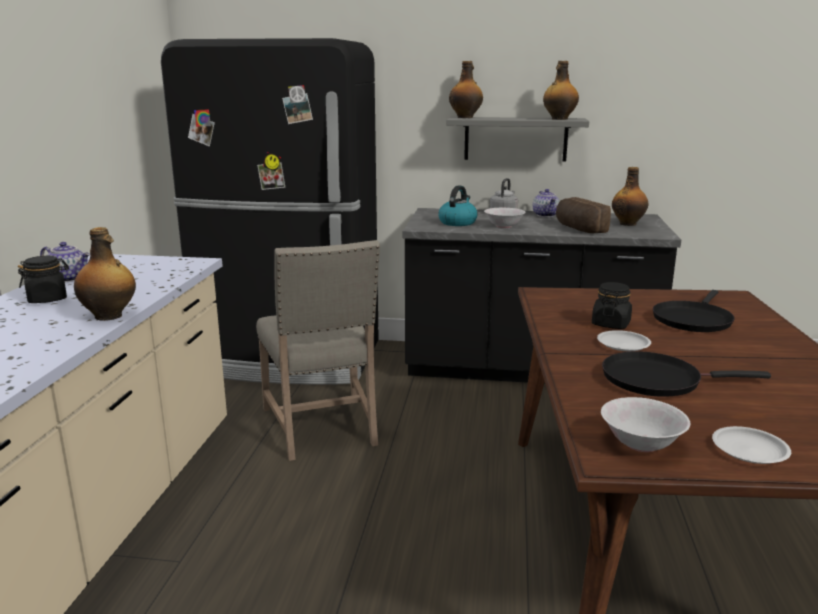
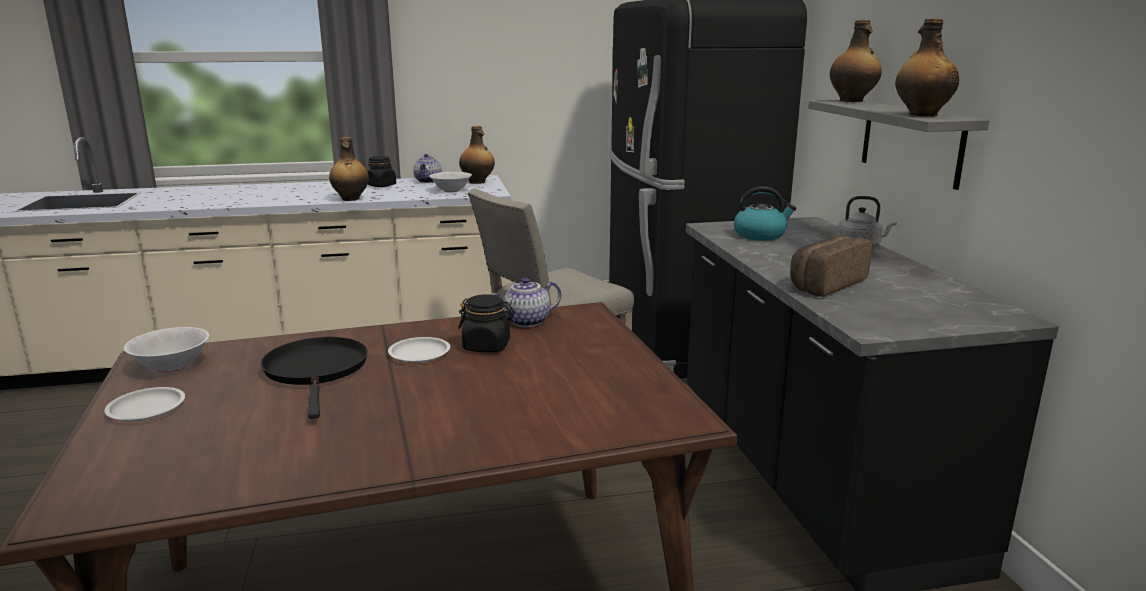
camera: 70 degrees right, 0 degrees up
(503, 226) = (774, 252): white bowl -> white bowl (451, 190)
(546, 215) = (888, 265): teapot -> teapot (527, 322)
(628, 224) = (919, 308): bottle -> bottle (477, 182)
(692, 319) = (534, 388): black frying pan -> none

